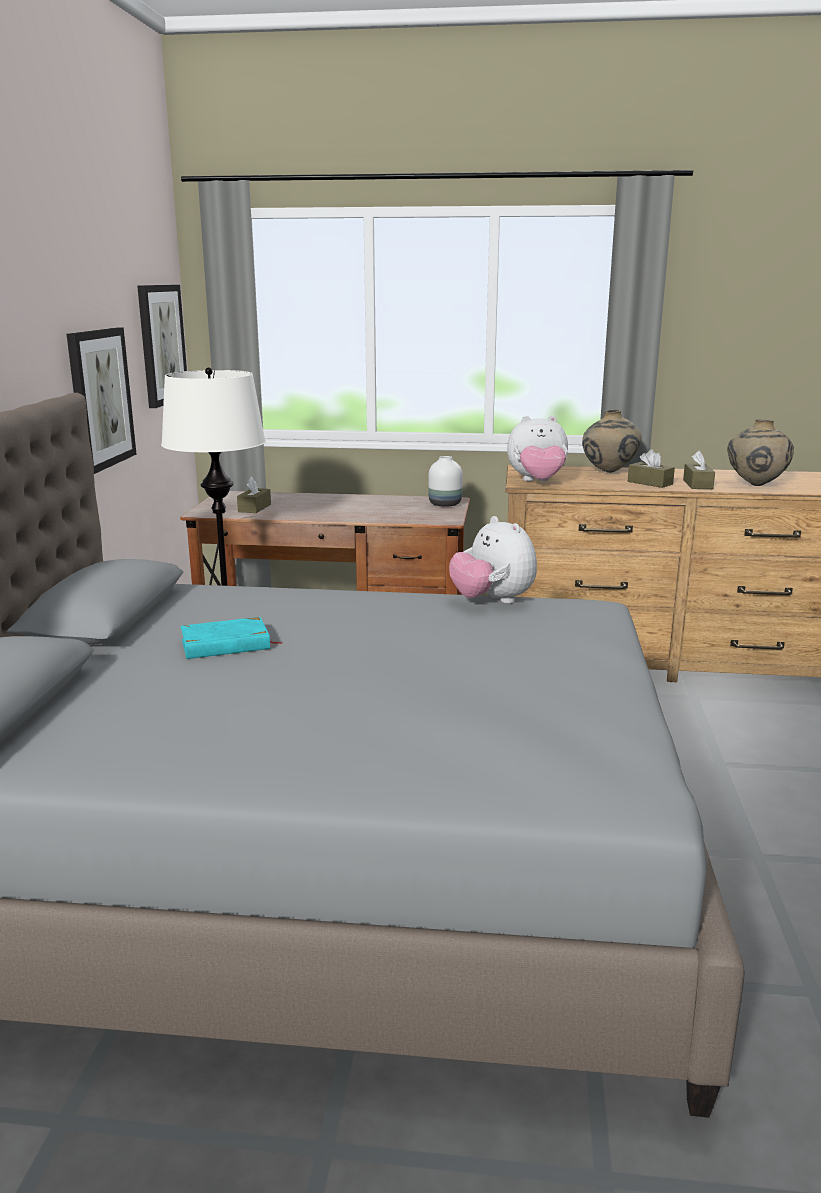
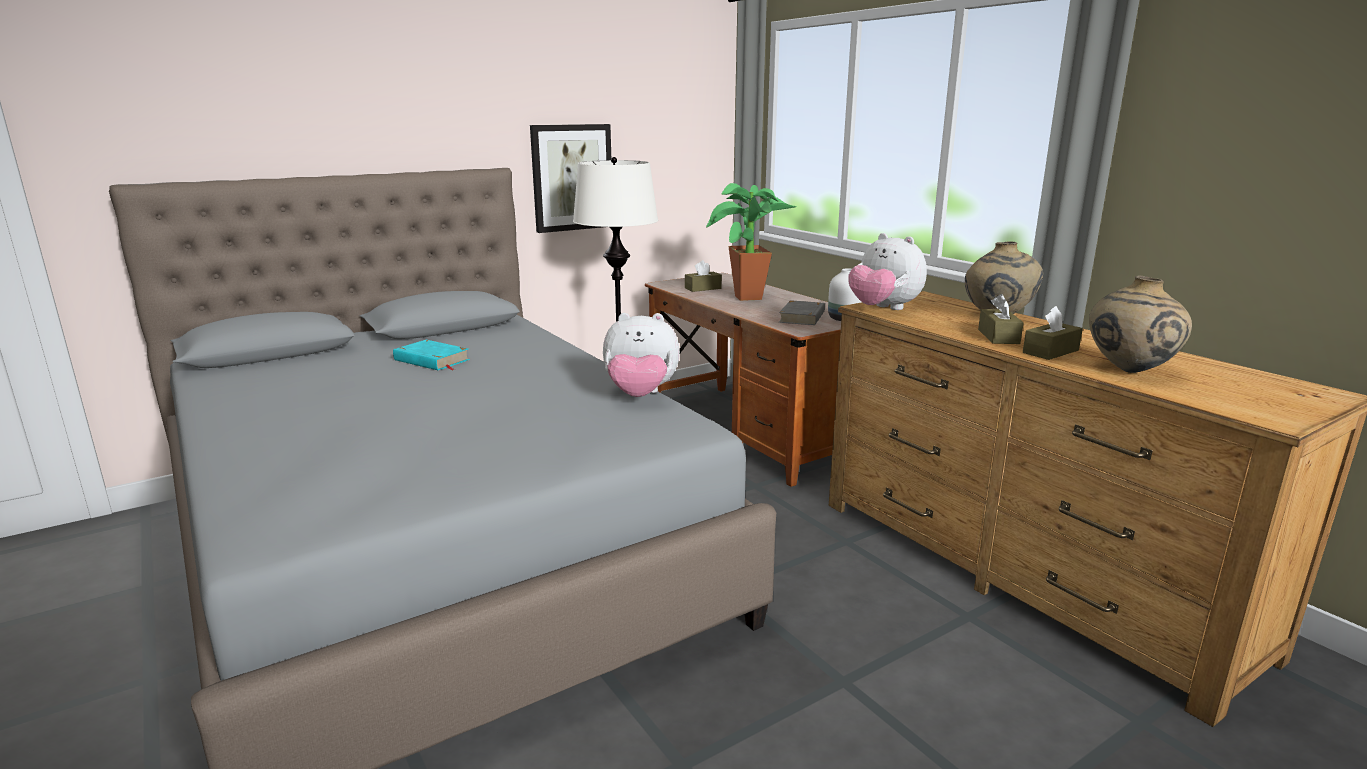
camera: 50 degrees right, 0 degrees up
(161, 344) = (683, 142): picture -> none
(324, 508) = (746, 299): none -> potted plant
(414, 510) = (802, 317): none -> grey book
(492, 601) = (640, 395): plush toy -> plush toy turned 105 degrees counterclockwise

